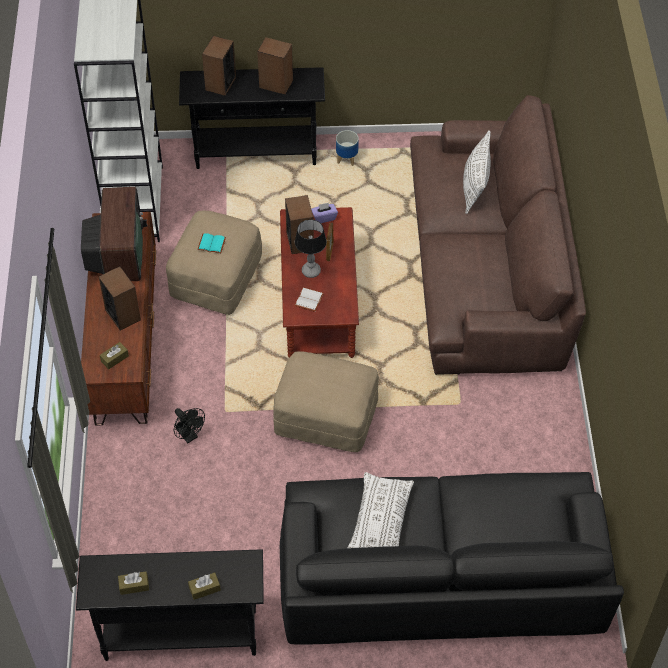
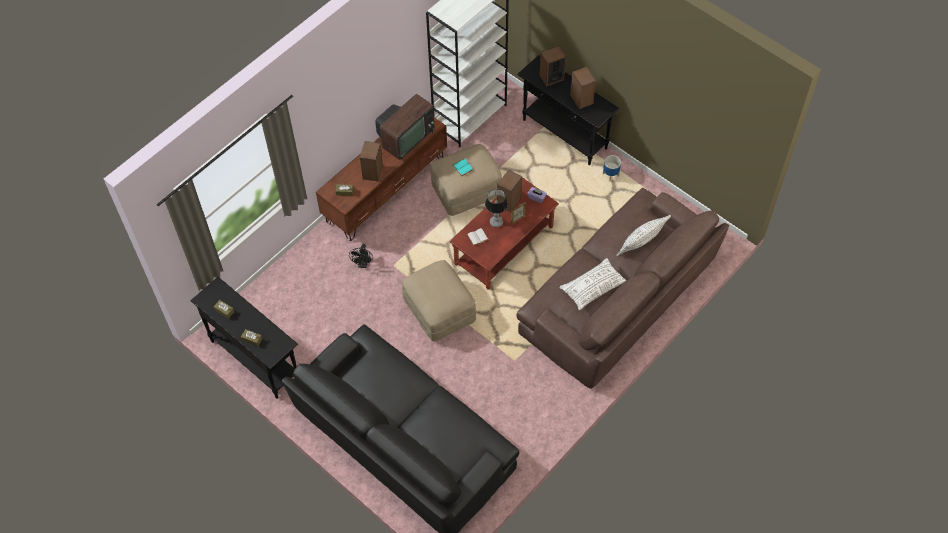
camera: 45 degrees right, 5 degrees up
(380, 522) = (381, 381): white pillow -> white pillow (592, 288)

